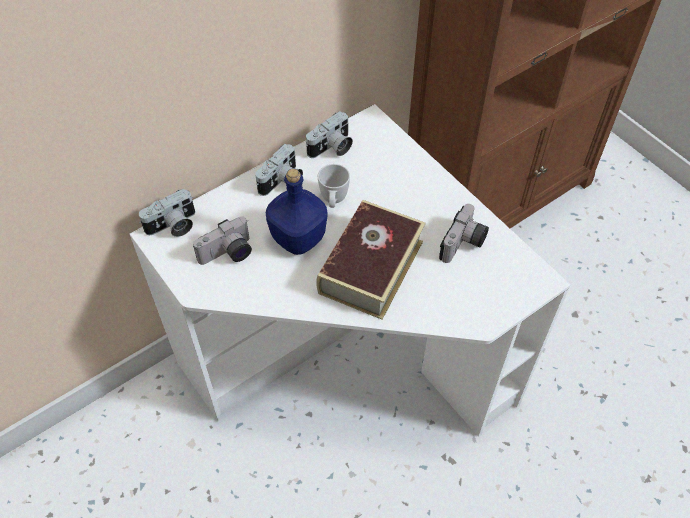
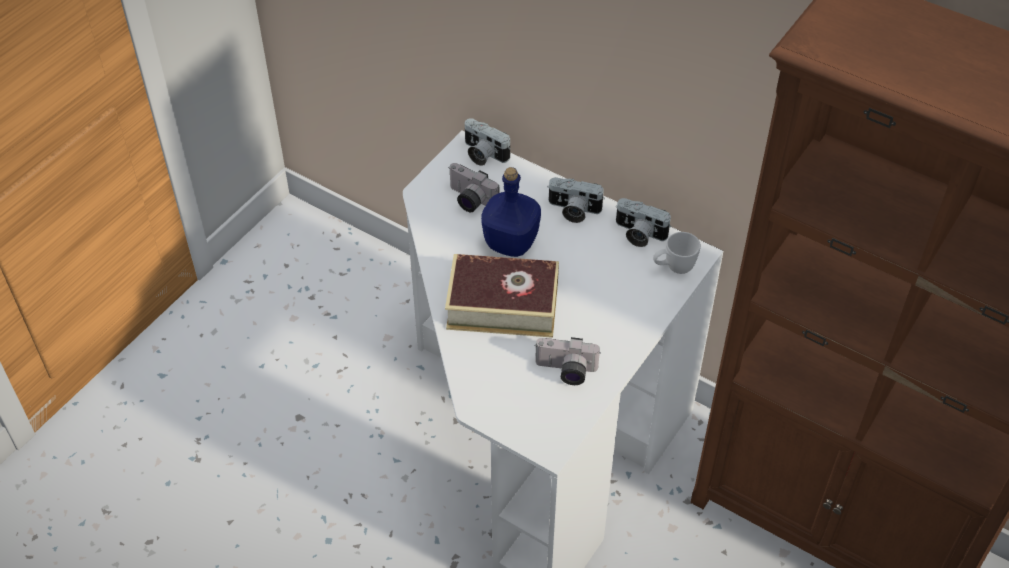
camera: 70 degrees right, 5 degrees down
(333, 201) = (569, 255): white mug -> white mug (673, 268)

